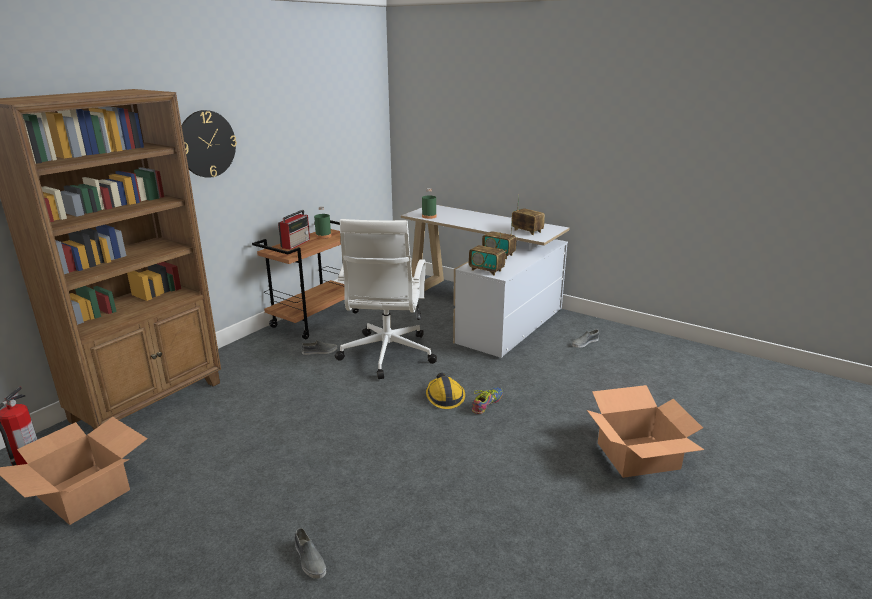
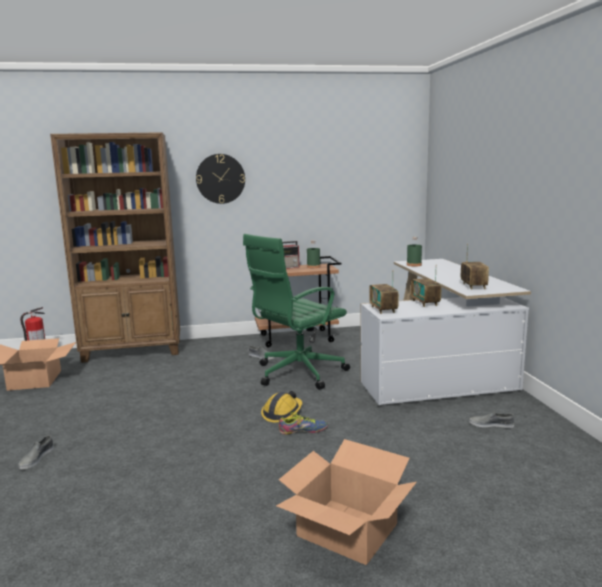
camera: 45 degrees right, 10 degrees down
(386, 355) = (297, 373): white office chair -> green office chair

